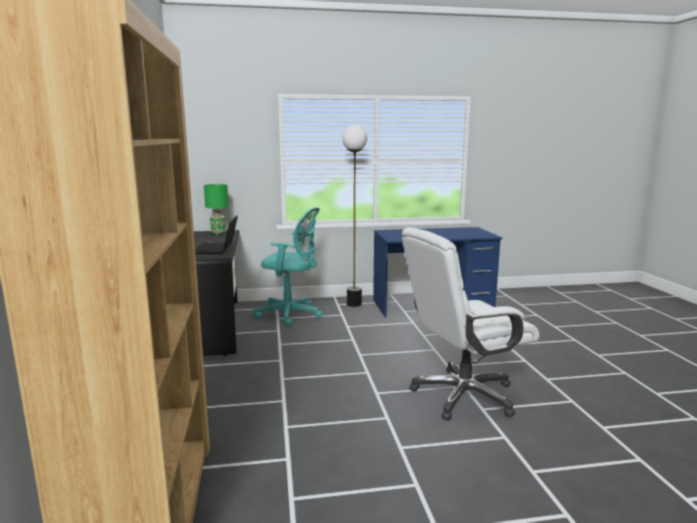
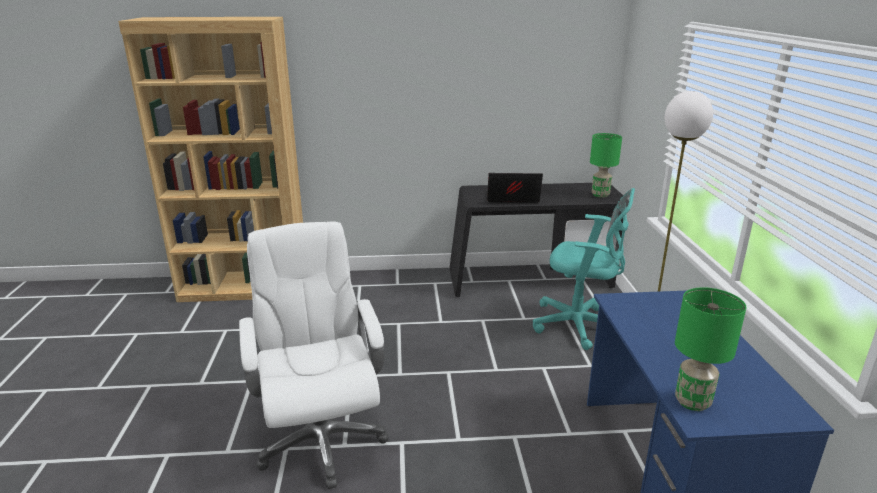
camera: 95 degrees right, 10 degrees up
(291, 315) = (579, 326): turquoise office chair -> turquoise office chair turned 90 degrees counterclockwise
(478, 235) = (693, 402): none -> green table lamp

